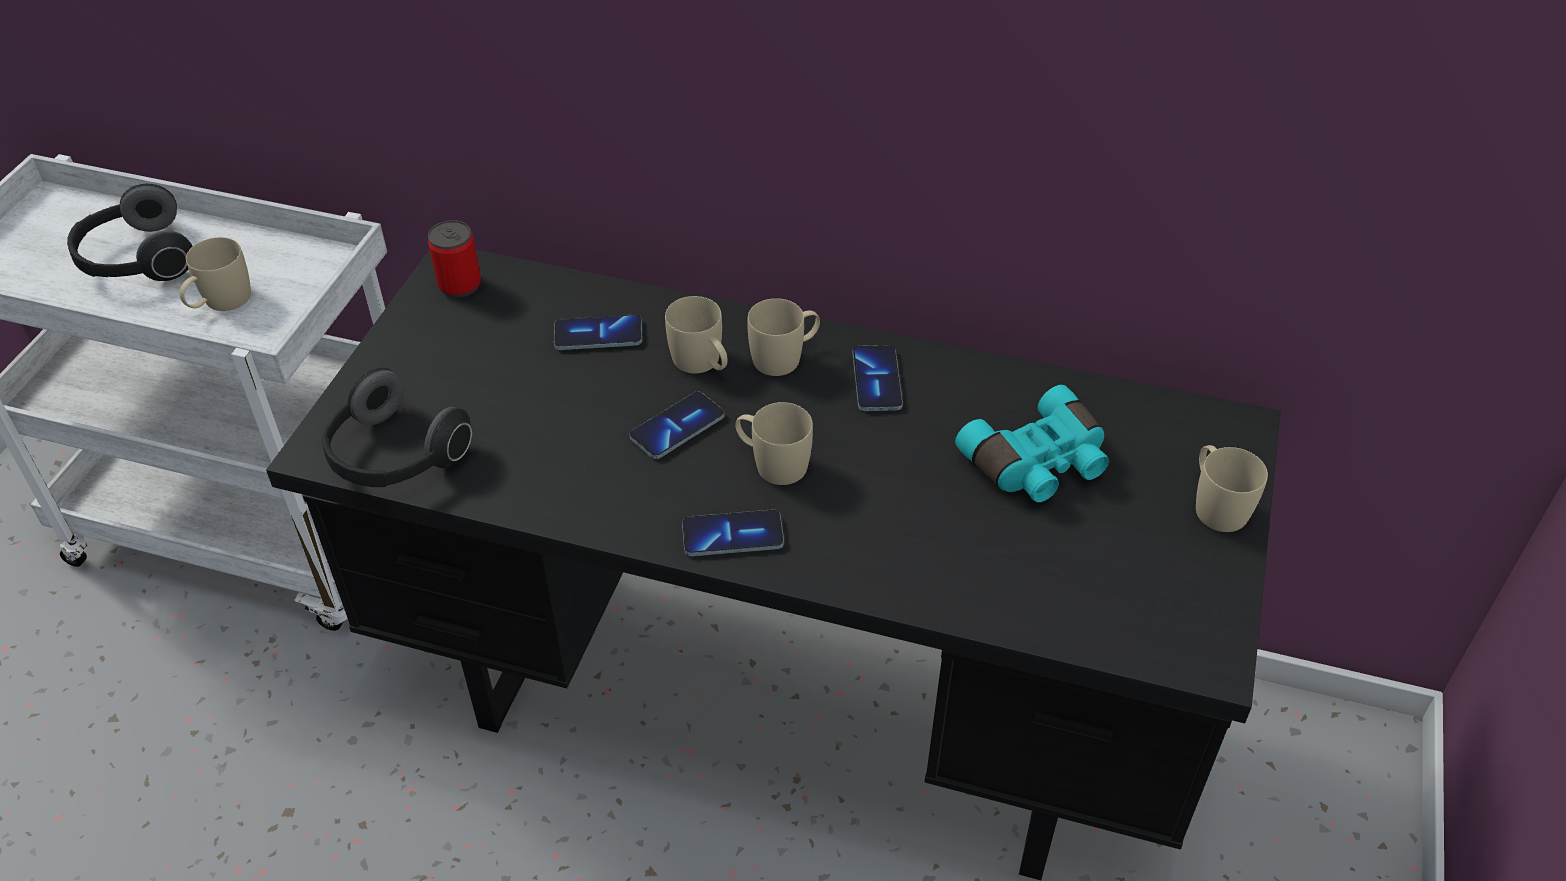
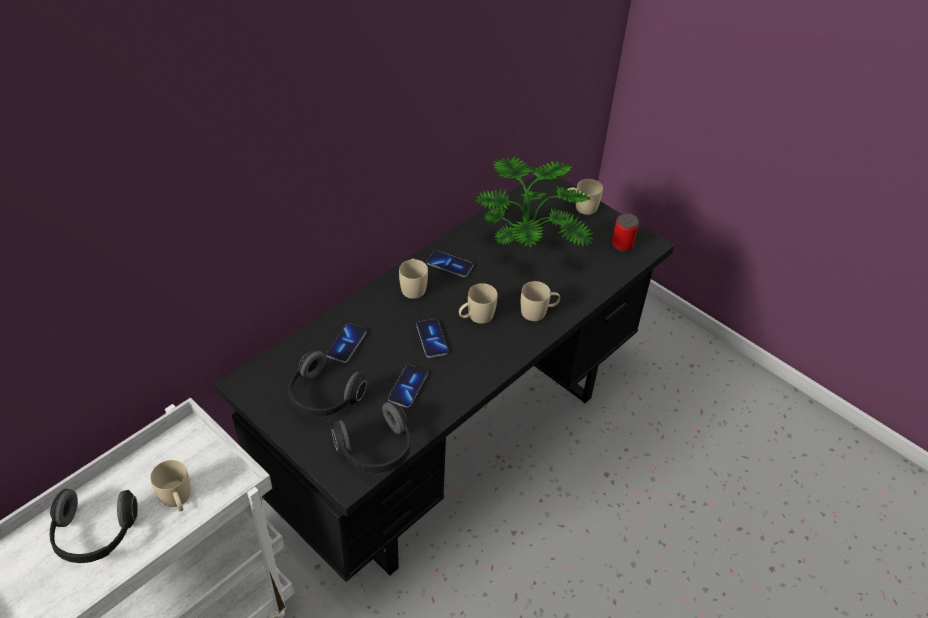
camera: 65 degrees left, 0 degrees up
(460, 285) = (262, 384): can -> can (622, 245)
(470, 356) = (323, 398): none -> headphones
(702, 364) = (396, 315): beige mug -> beige mug (538, 312)
(732, 535) = (510, 346): phone -> phone (408, 387)
(1038, 464) = (531, 241): turquoise binoculars -> potted plant

